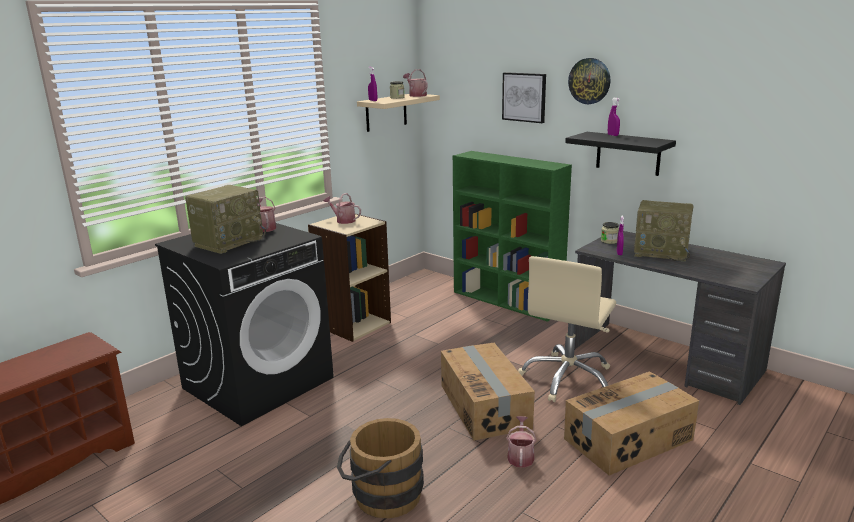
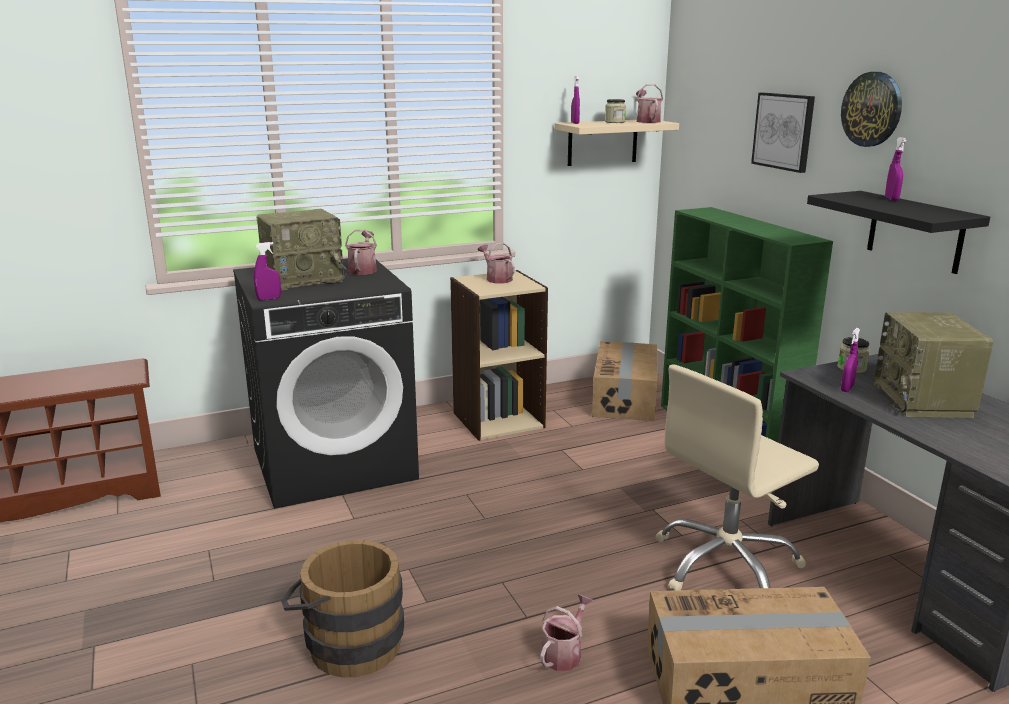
camera: 25 degrees right, 0 degrees up
(223, 261) = (269, 299): none -> purple spray bottle
(485, 406) = (574, 569): cardboard box -> cardboard box (625, 398)
(662, 252) = (924, 401): radio -> radio turned 45 degrees clockwise

